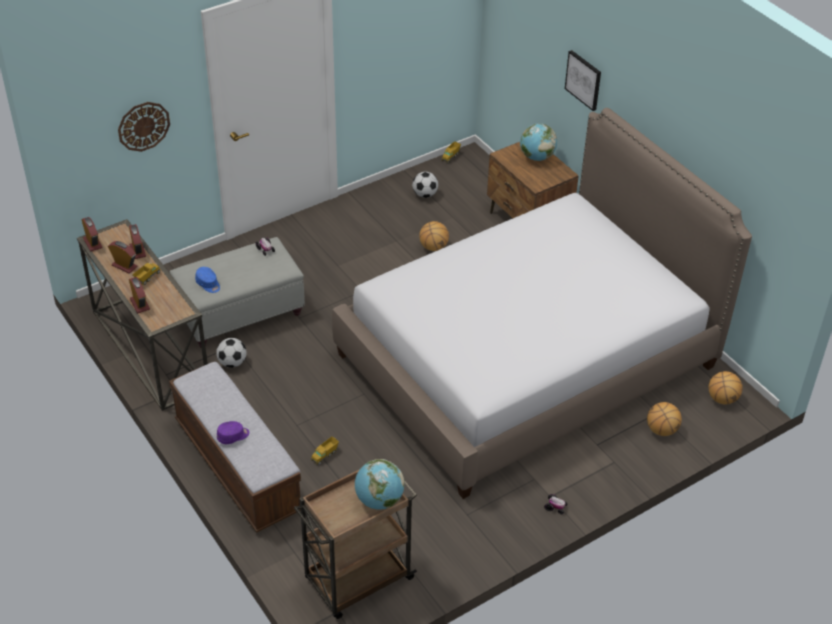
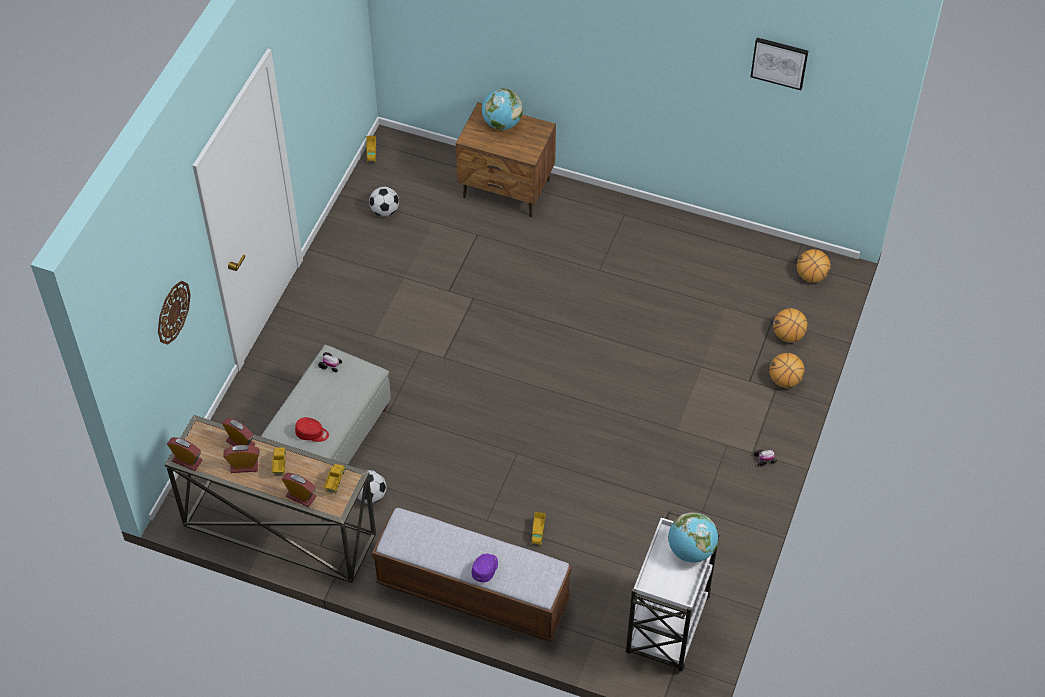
camera: 35 degrees left, 10 degrees up
(171, 308) = (335, 482): none -> toy truck
(208, 284) = (312, 433): blue cap -> red cap
(357, 580) = (667, 627): brown cart -> white cart
(433, 247) = (444, 265): basketball -> basketball (784, 380)
(527, 360) = (627, 334): bed -> none
(584, 80) = (543, 33): picture -> picture (779, 62)

